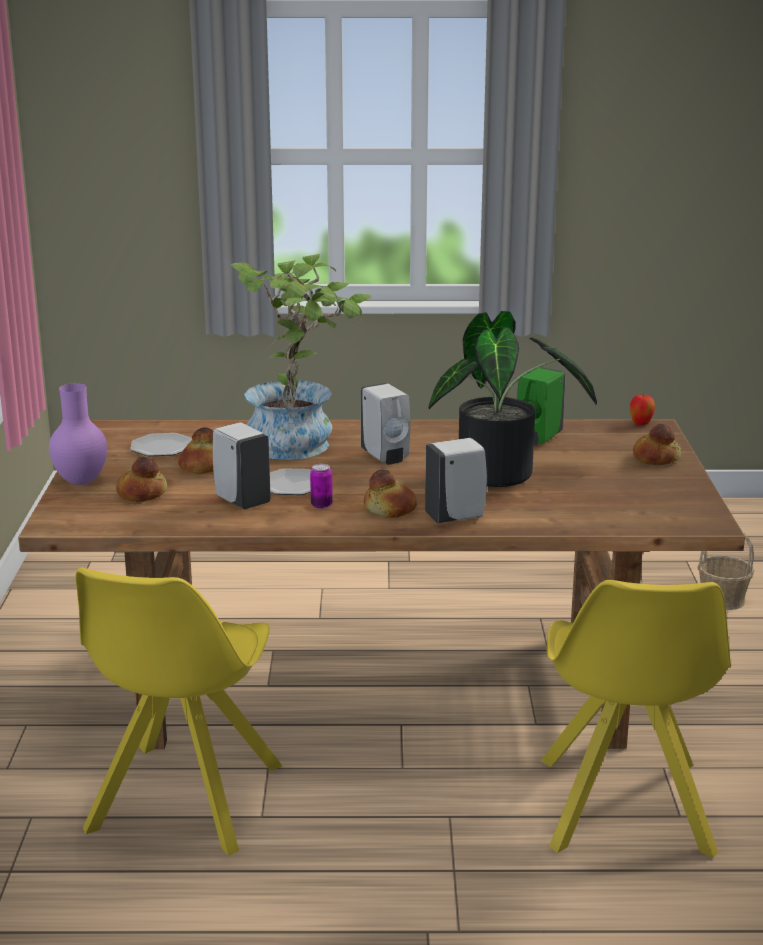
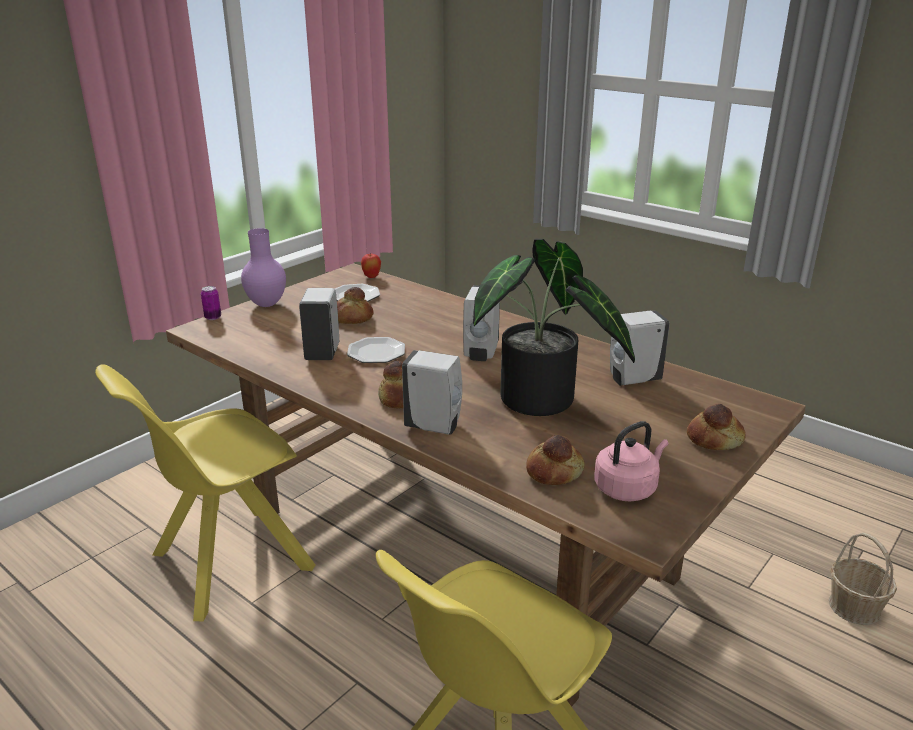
camera: 40 degrees right, 5 degrees up
(141, 493) = (280, 324): bread -> bread (553, 471)
(301, 442) = (445, 320): potted plant -> none
(321, 505) = (364, 376): can -> can (213, 317)
(538, 439) = (632, 379): green soap dispenser -> white soap dispenser
(640, 424) = (759, 398): apple -> apple (371, 277)
(655, 504) = (627, 488): none -> pink kettle

